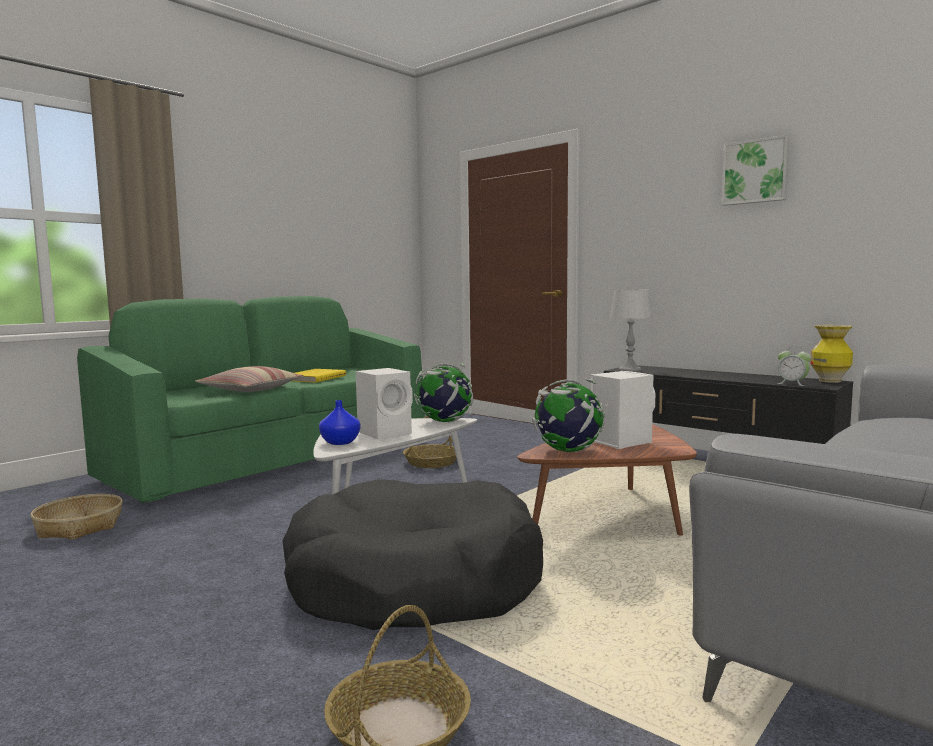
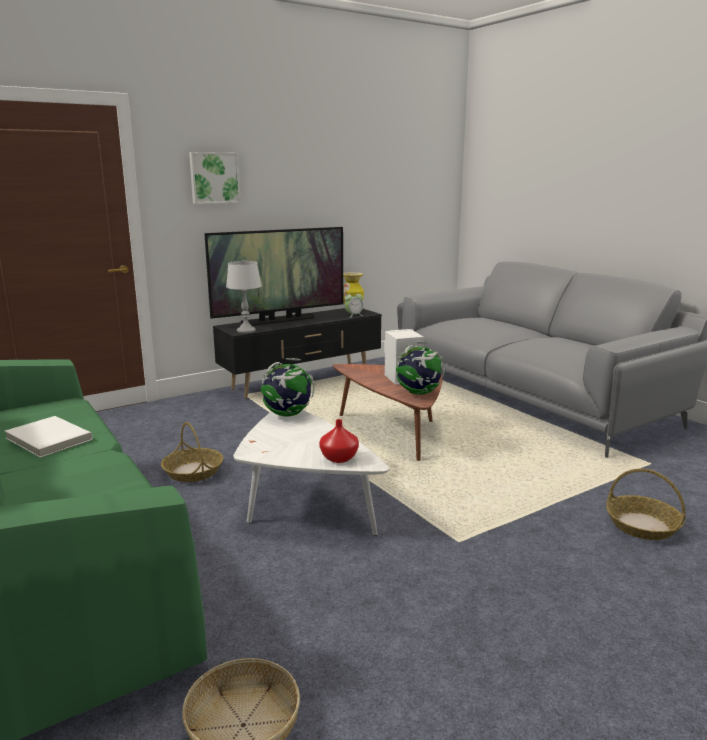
camera: 75 degrees left, 10 degrees up
(250, 390) = (88, 479): pillow -> none
(314, 378) = (47, 439): yellow book -> white book
(340, 442) = (340, 458): blue vase -> red vase
(386, 433) = (316, 439): white speaker -> none
(414, 582) = (478, 507): black dog bed -> none
(698, 372) = (279, 320): none -> television
(755, 171) = (292, 164): picture -> picture (214, 178)

